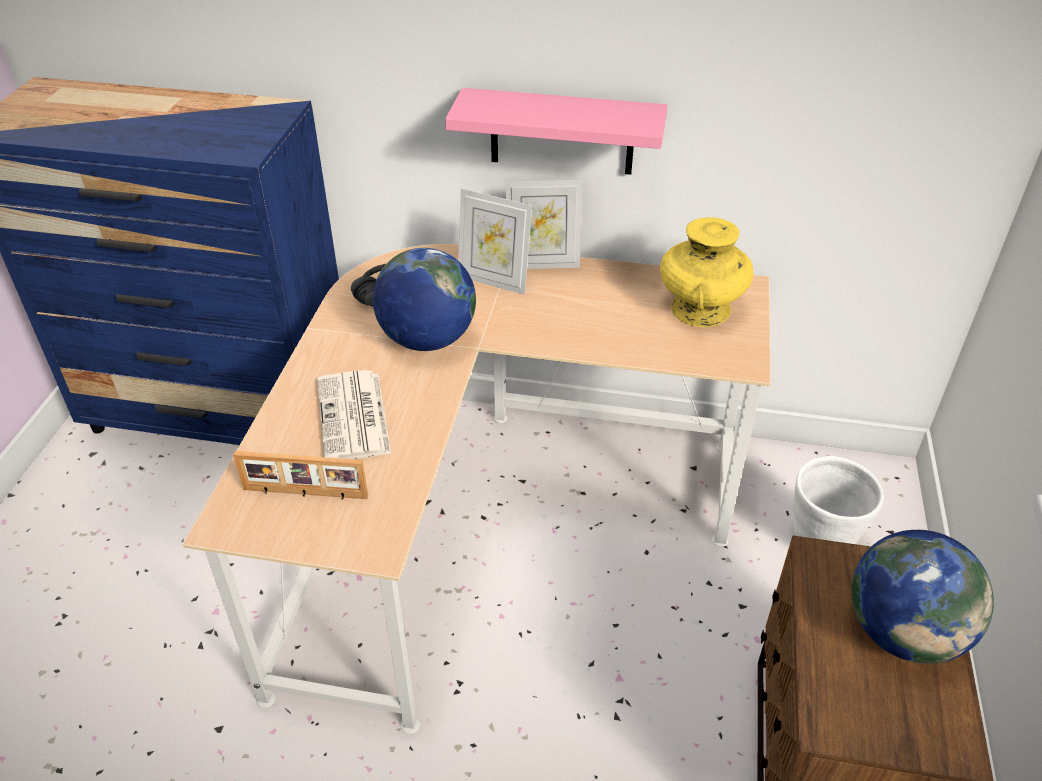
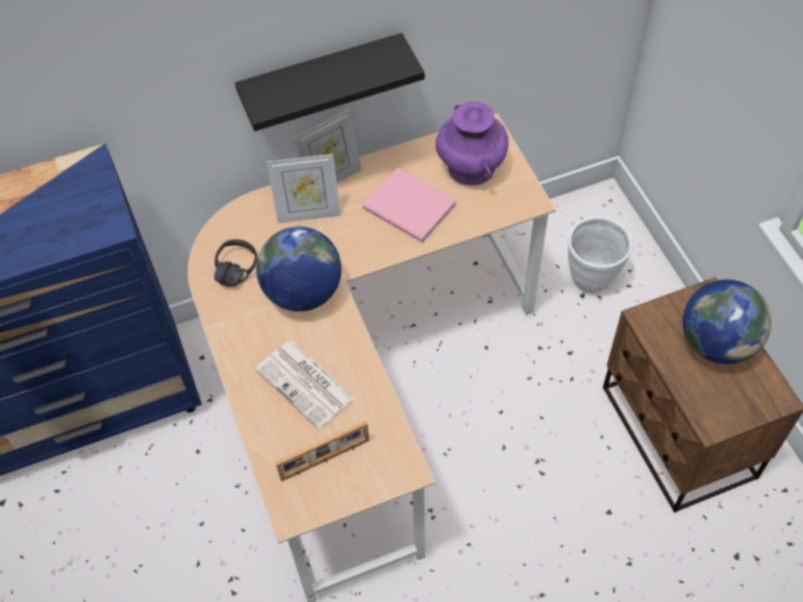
camera: 30 degrees left, 15 degrees up
(562, 132) = (322, 81): pink shelf -> black shelf
(601, 317) = (410, 209): none -> pink book
(700, 309) = (471, 167): yellow vase -> purple vase

